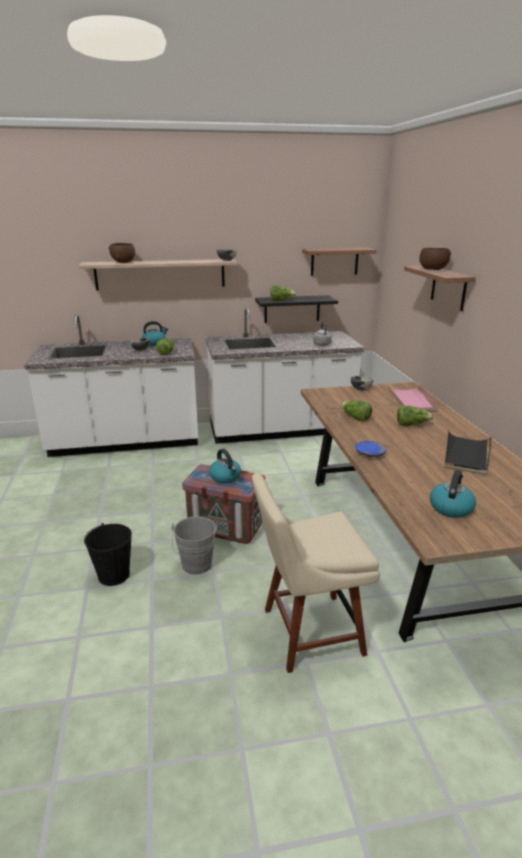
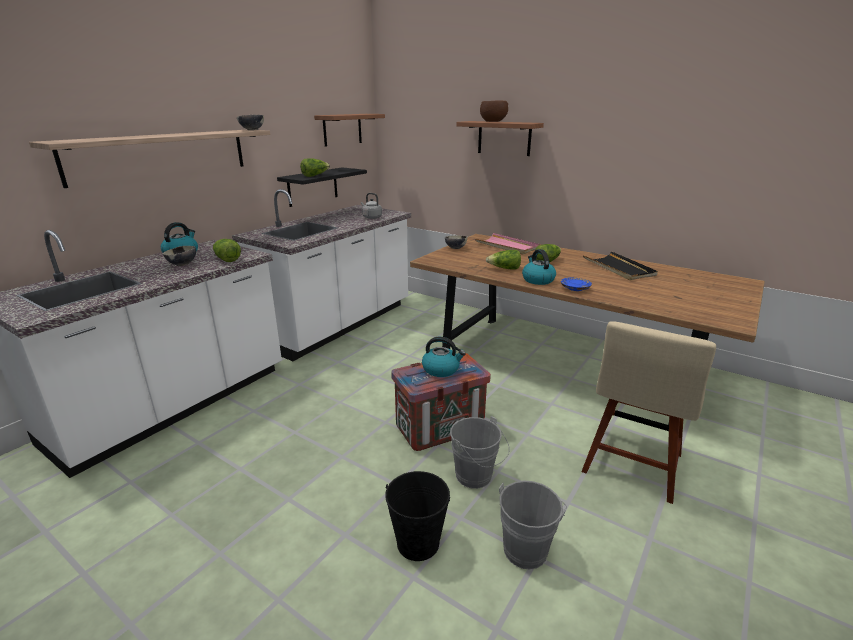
camera: 45 degrees left, 0 degrees up
(124, 262) = (113, 137): brown bowl -> none
(156, 618) = (527, 547): none -> grey bucket
(450, 507) = (691, 301): kettle -> kettle (537, 280)

